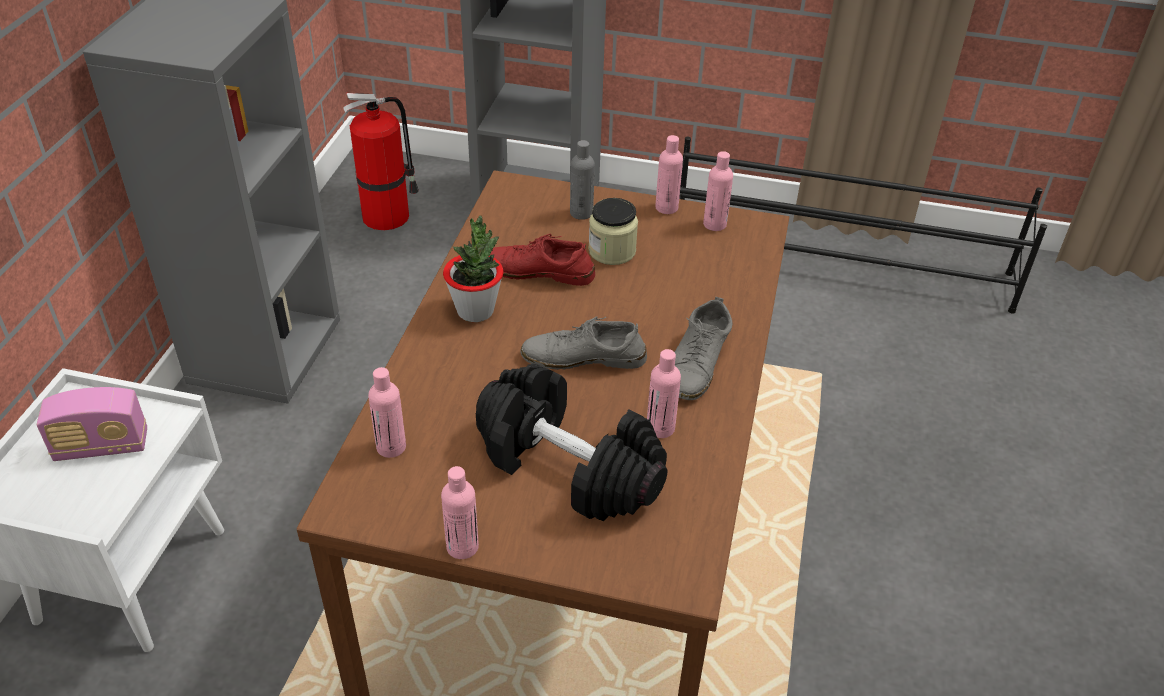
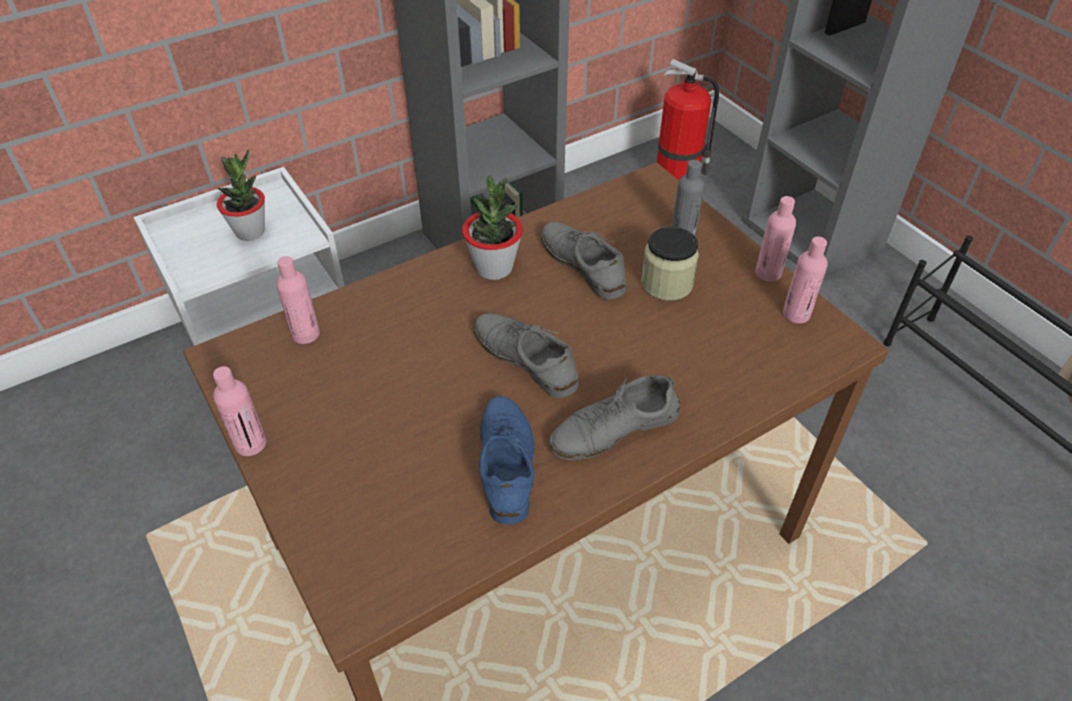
camera: 45 degrees right, 5 degrees up
(102, 446) = (250, 232): radio -> potted plant
(538, 271) = (582, 265): red shoe -> grey shoe
(567, 467) = (395, 440): black dumbbell -> none
(660, 428) = (507, 462): pink bottle -> blue shoe

